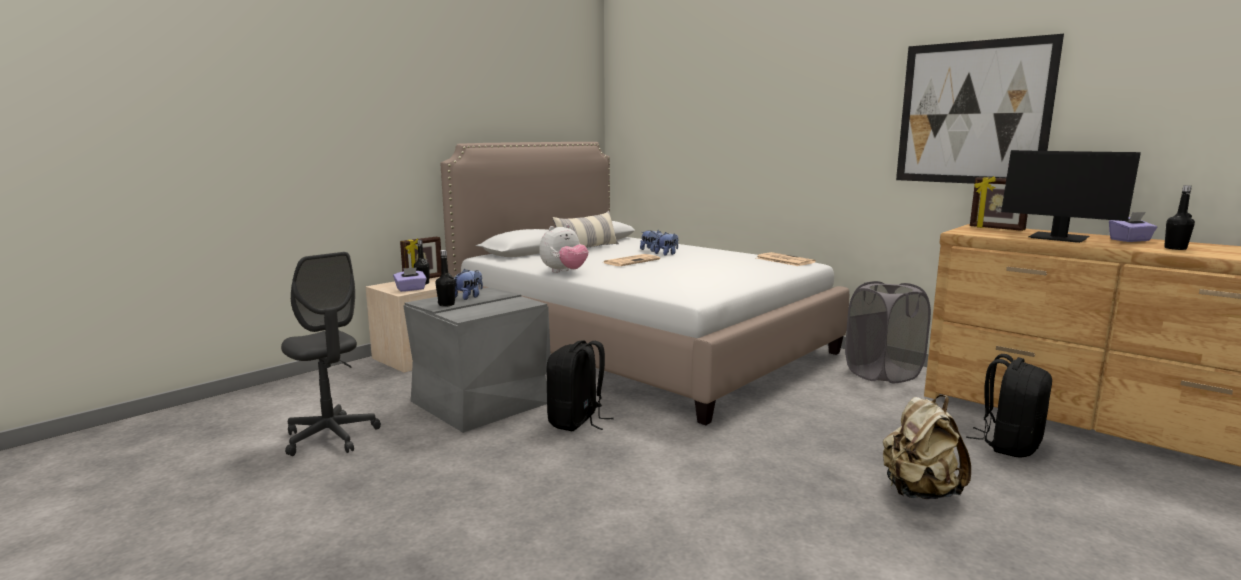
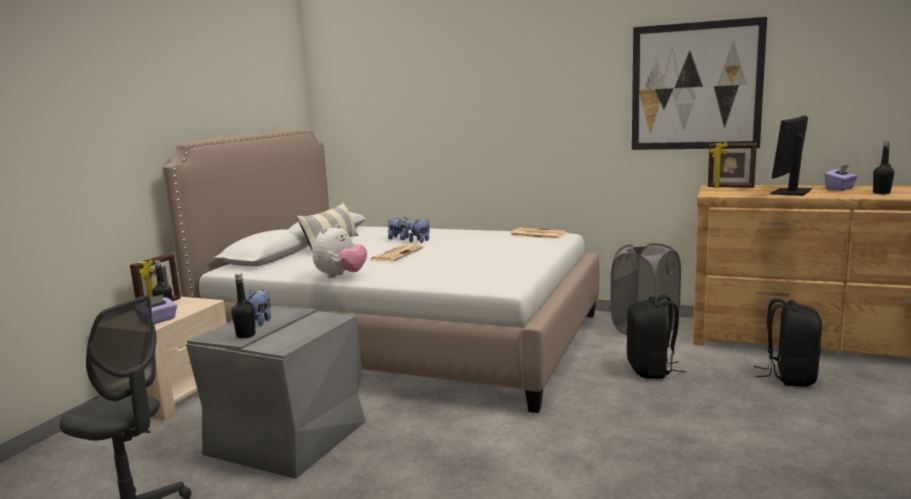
camera: 20 degrees left, 0 degrees up
(577, 421) = (411, 437): black backpack -> black backpack (651, 370)
(919, 492) = (762, 437): beige backpack -> none
(1058, 238) = (791, 192): monitor -> monitor turned 105 degrees clockwise

